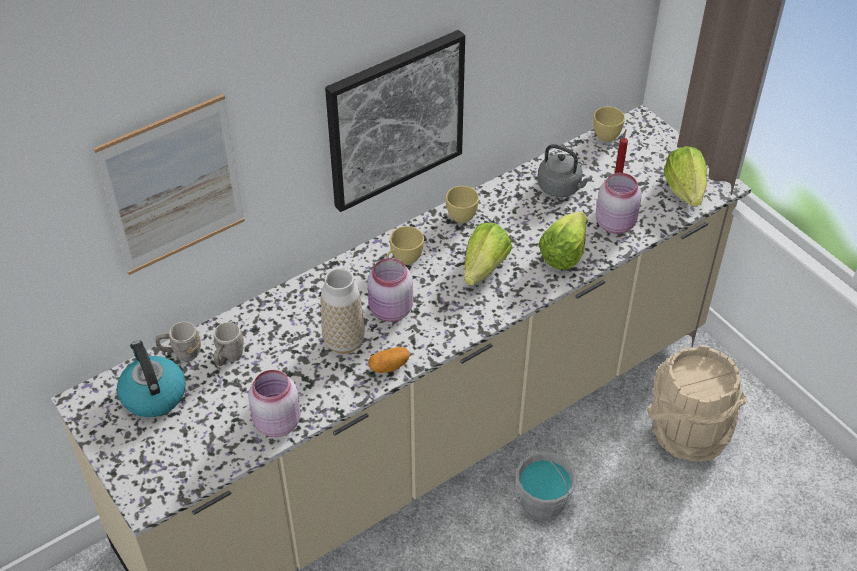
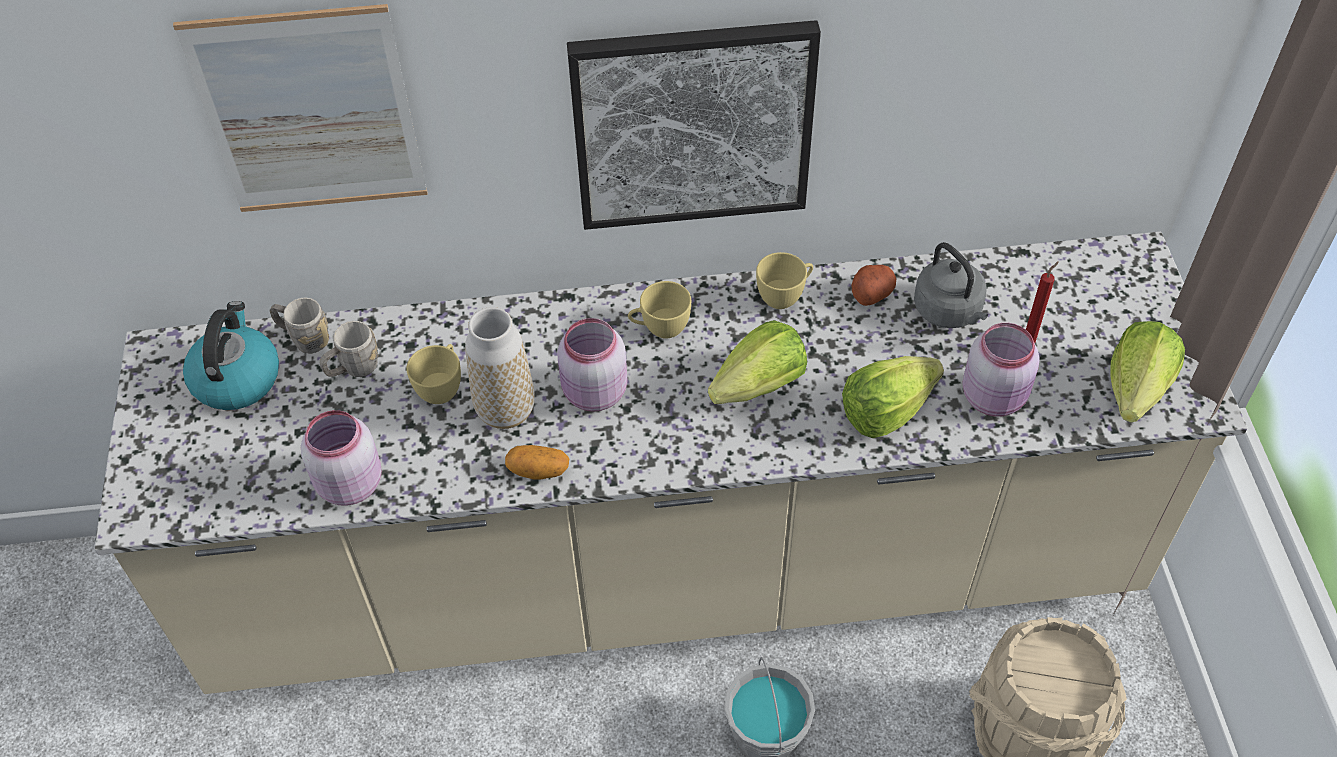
camera: 30 degrees right, 5 degrees up
(511, 194) = (872, 293): none -> potato
(605, 133) = (1072, 255): yellow cup -> yellow cup (442, 387)

